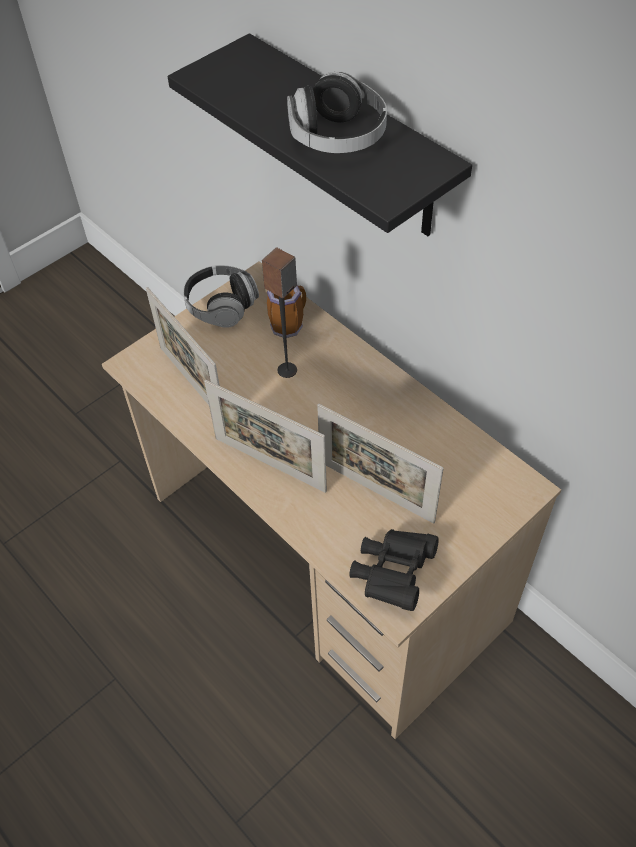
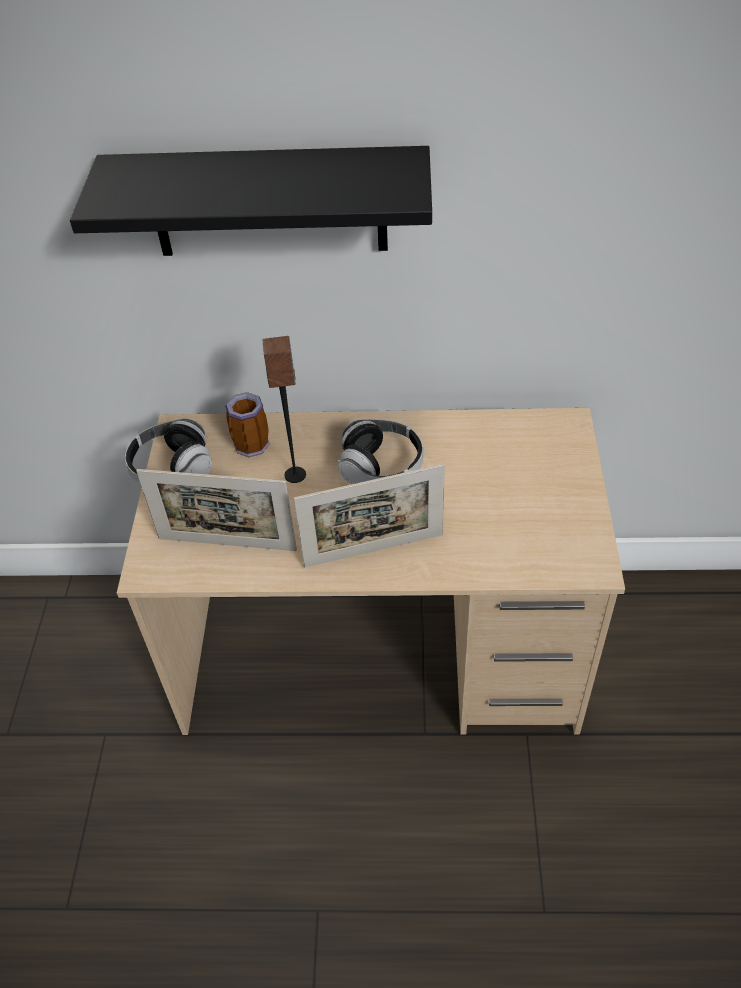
camera: 45 degrees left, 5 degrees down
(337, 137) = (301, 182): headphones -> headphones (381, 467)
(375, 491) = (476, 505): picture frame -> none
(393, 573) = (561, 547): black binoculars -> none

